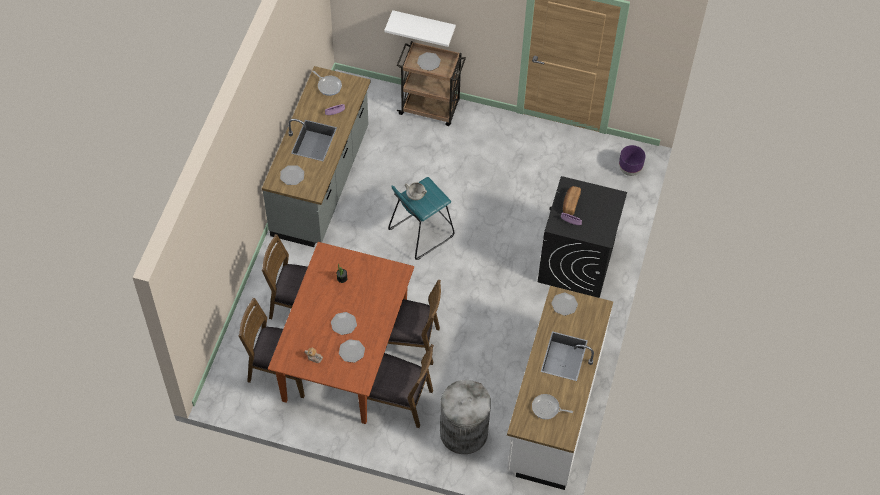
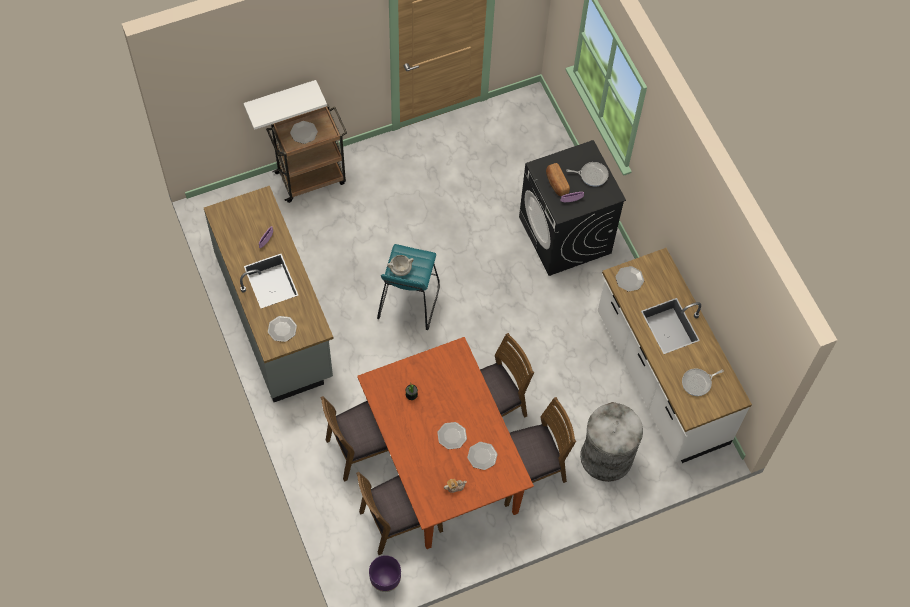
camera: 40 degrees left, 5 degrees up
(328, 86) = (235, 218): frying pan -> frying pan (592, 175)
(629, 169) = (535, 119): purple planter -> purple planter (385, 580)

